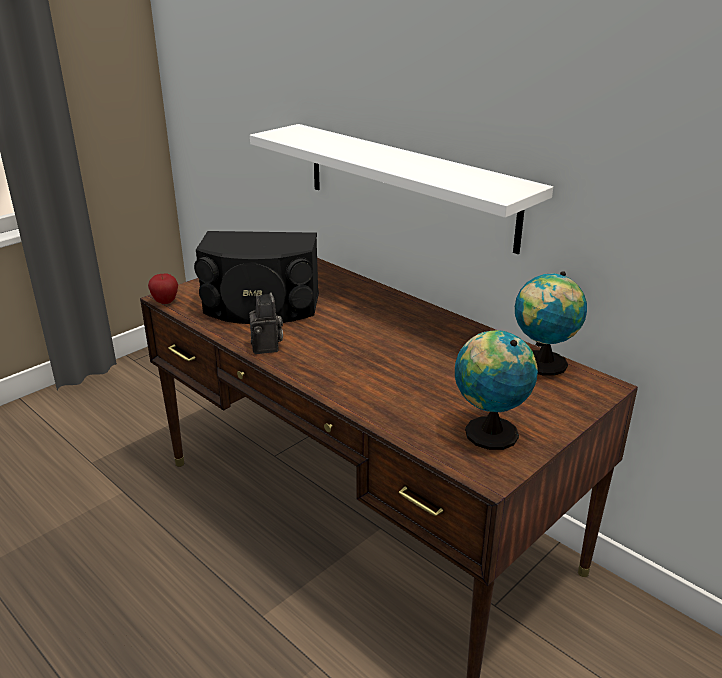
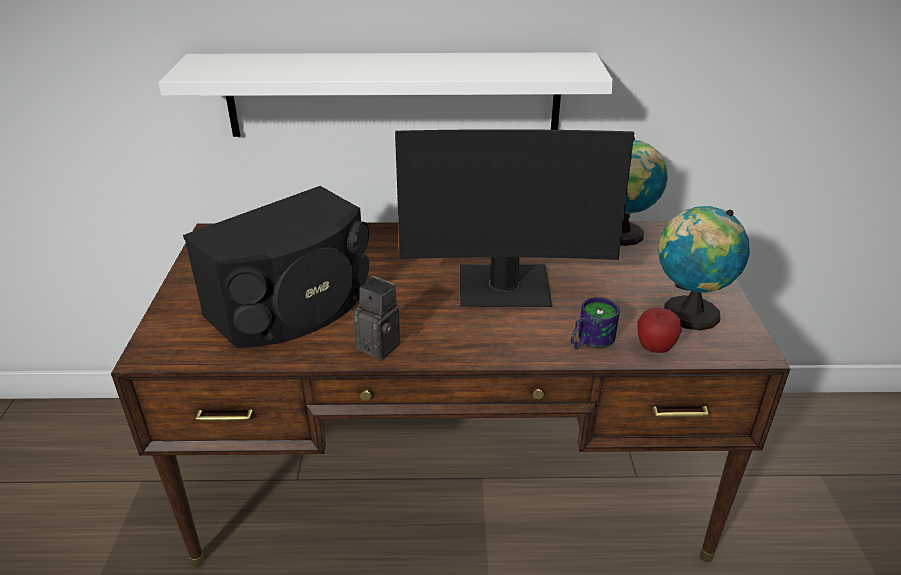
camera: 45 degrees left, 5 degrees up
(165, 302) = (160, 360): apple -> apple (654, 348)
(386, 407) = (588, 340): none -> mug
(391, 354) = (504, 288): none -> monitor

